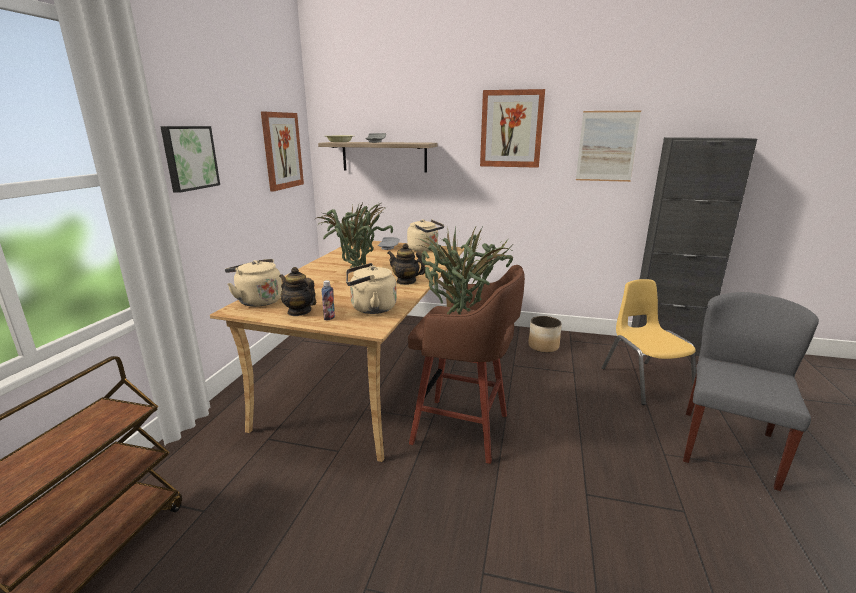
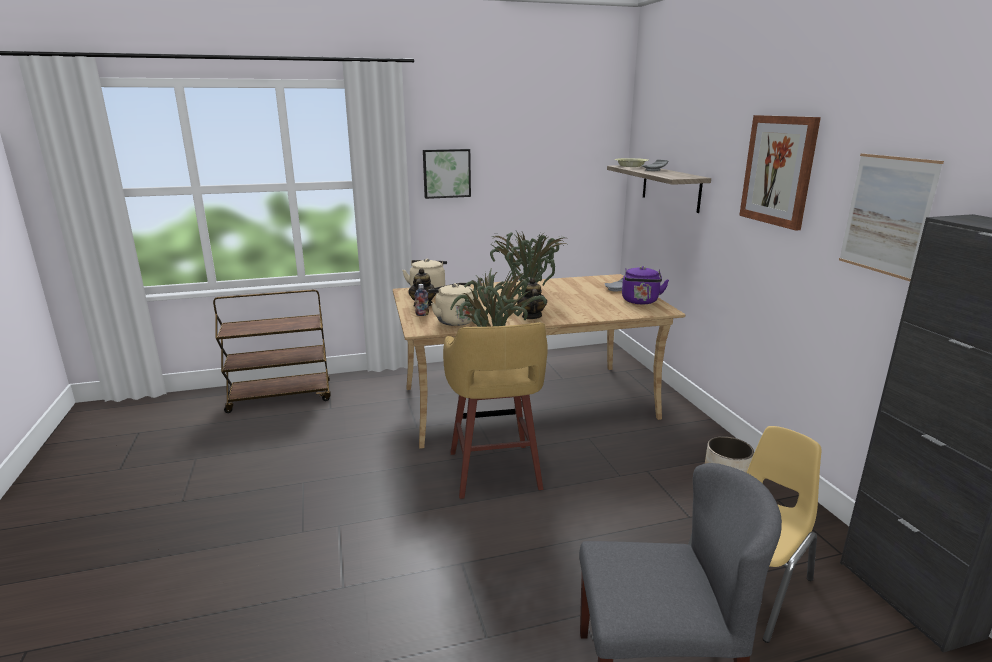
camera: 60 degrees right, 0 degrees up
(282, 150) = (572, 170): picture -> none
(425, 249) = (640, 301): beige kettle -> purple kettle
(464, 430) = (494, 472): brown stool -> yellow stool

